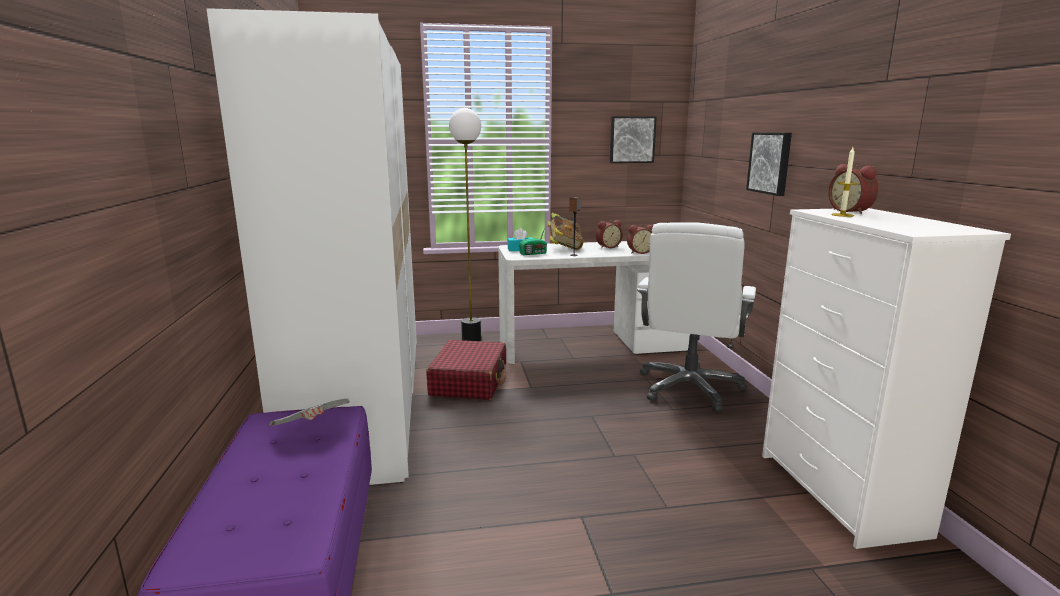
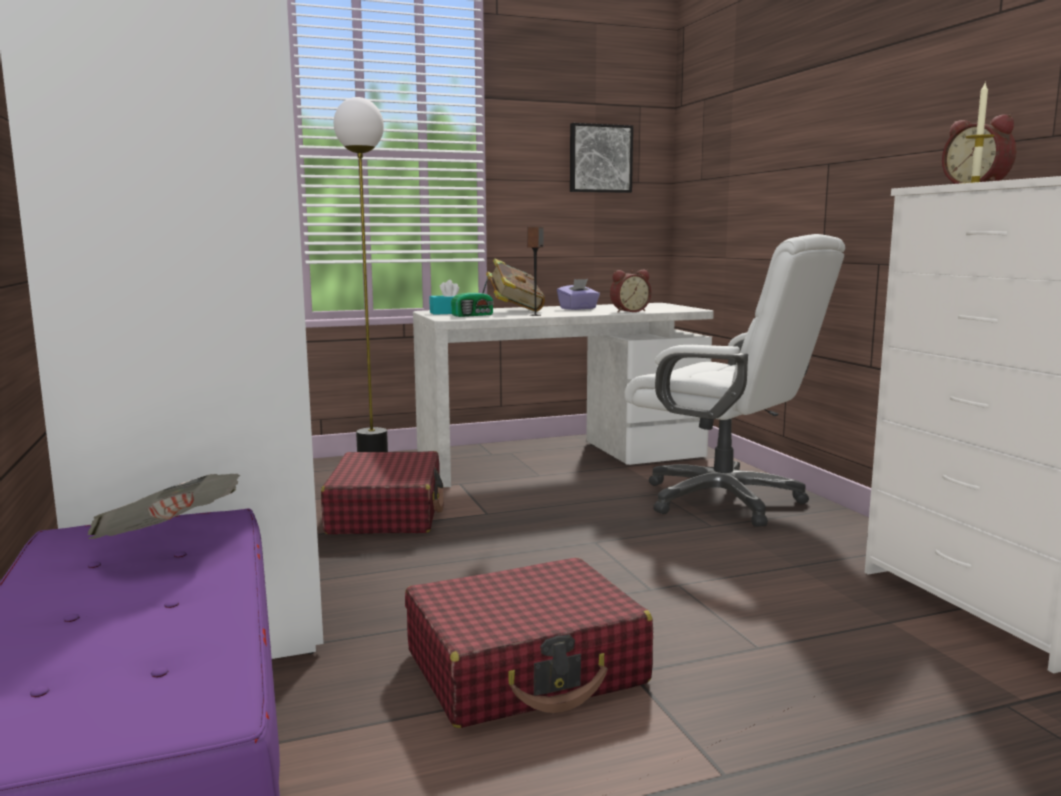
camera: 10 degrees left, 5 degrees down
(520, 506) = (526, 668): none -> red suitcase
(607, 247) = (578, 308): alarm clock -> purple tissue box
(689, 388) = (723, 500): white office chair -> white office chair turned 60 degrees counterclockwise
(770, 163) = (818, 163): picture -> none

